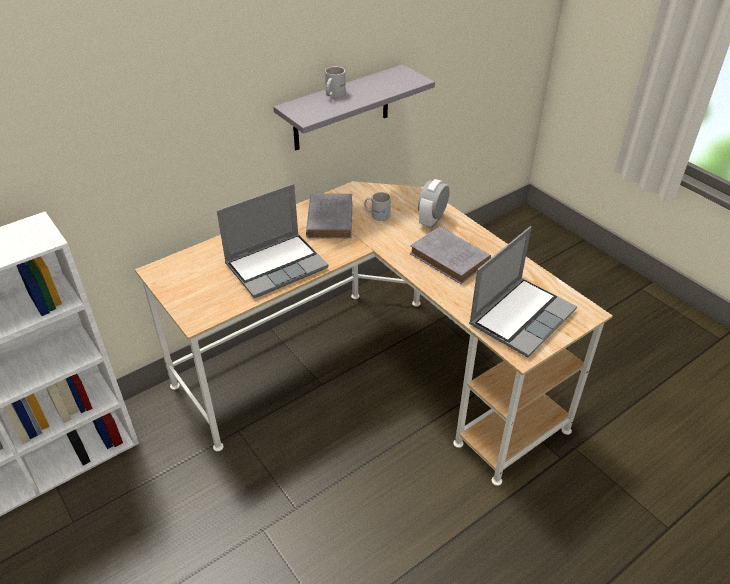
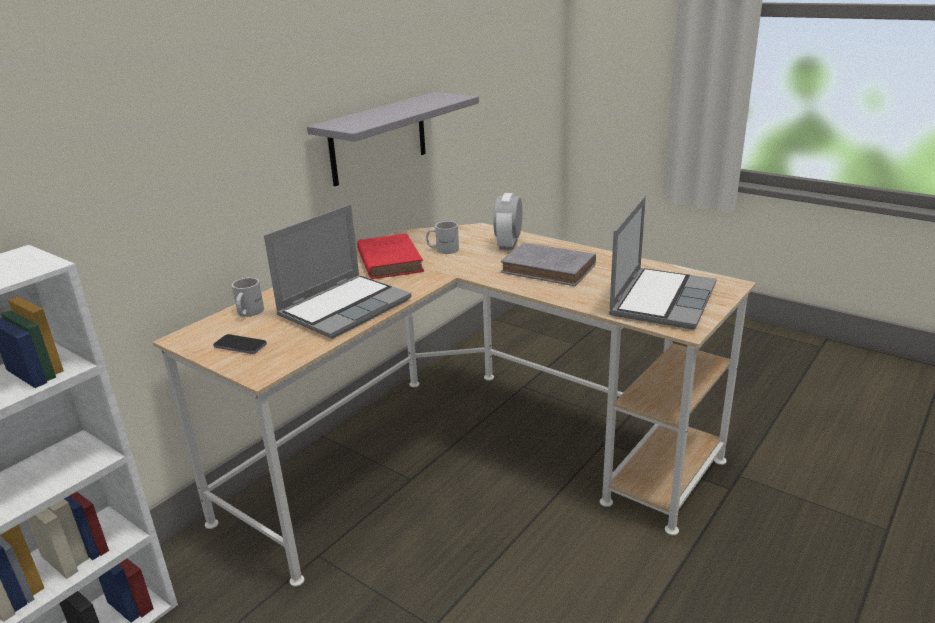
camera: 15 degrees left, 15 degrees down
(191, 289) = (240, 346): none -> phone
(330, 218) = (389, 260): grey book -> red book
(333, 94) = (372, 112): white mug -> white mug (247, 313)

